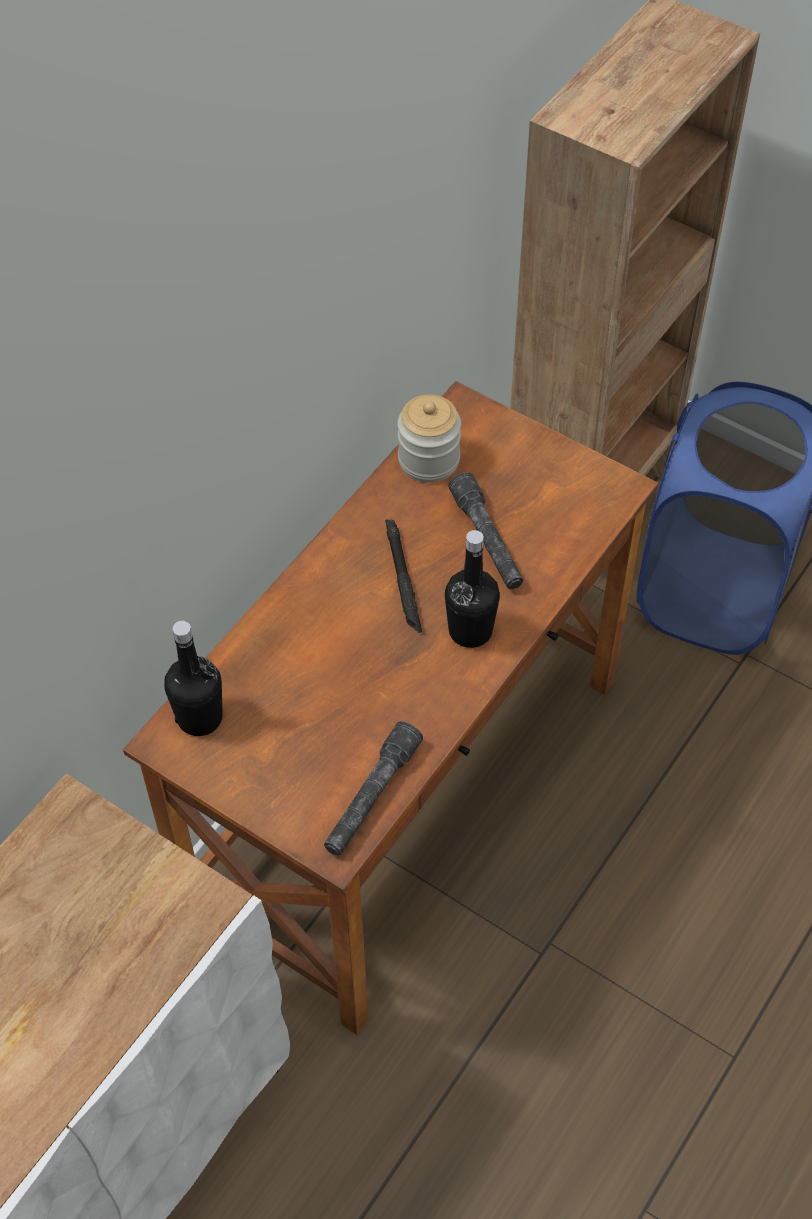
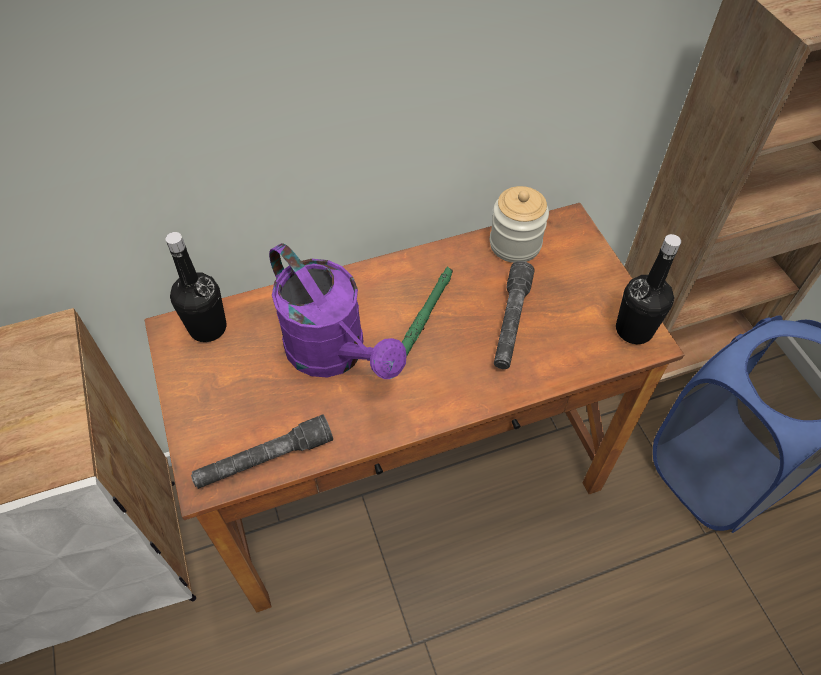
camera: 35 degrees right, 0 degrees up
(350, 667) = (335, 354): none -> purple watering can
(403, 579) = (426, 314): black flashlight -> green flashlight
(470, 631) = (442, 380): black bottle -> black bottle (634, 330)

